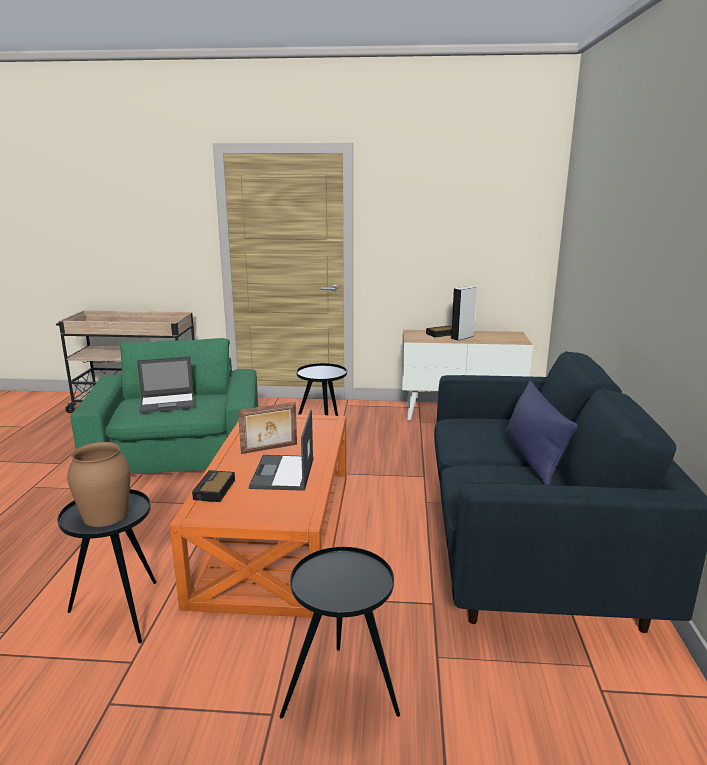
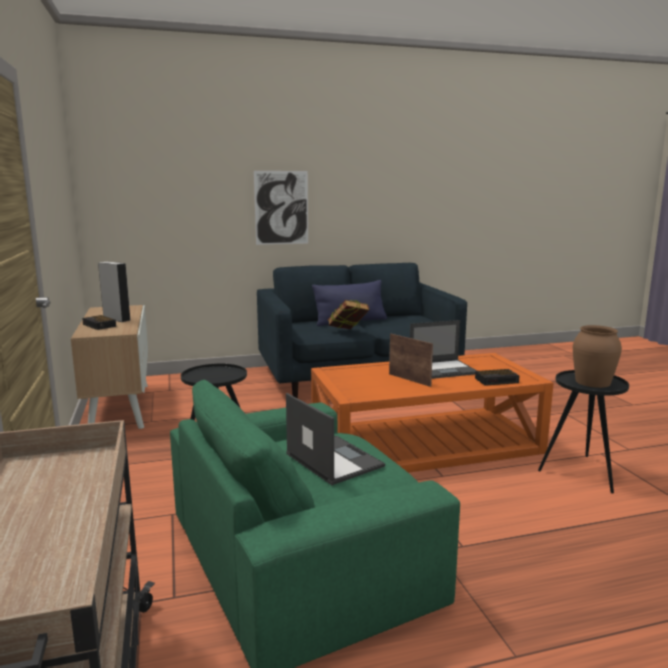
camera: 110 degrees left, 5 degrees down
(342, 696) = (531, 401): black side table -> none
(463, 444) = (348, 332): none -> book
(631, 272) = (281, 208): none -> picture

